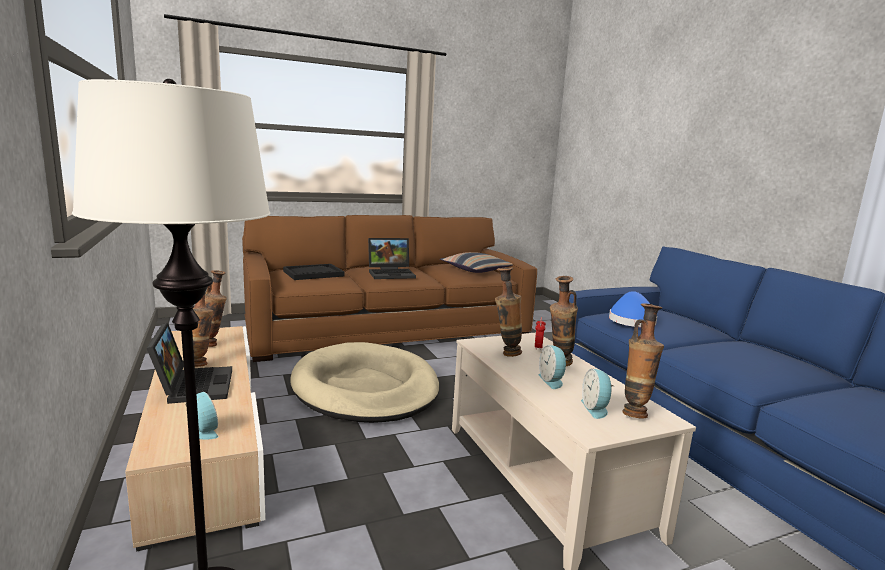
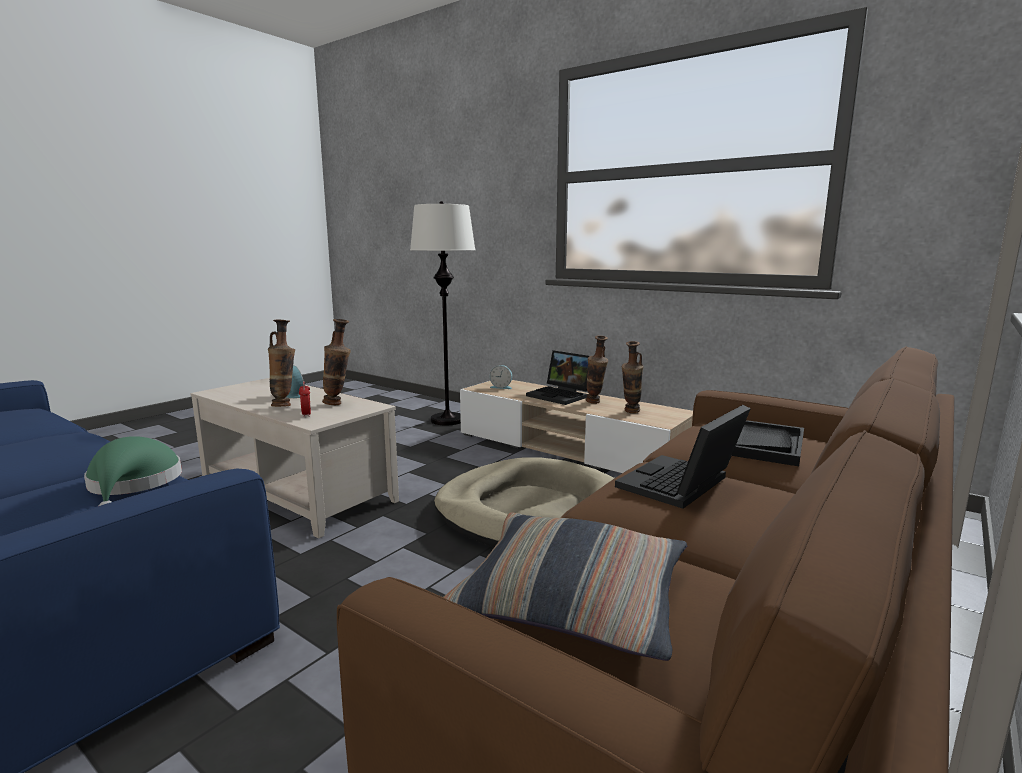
camera: 150 degrees right, 0 degrees up
(596, 408) = (261, 388): alarm clock -> none
(631, 320) = (134, 484): blue hat -> green hat
(635, 412) = (231, 391): vase -> none

